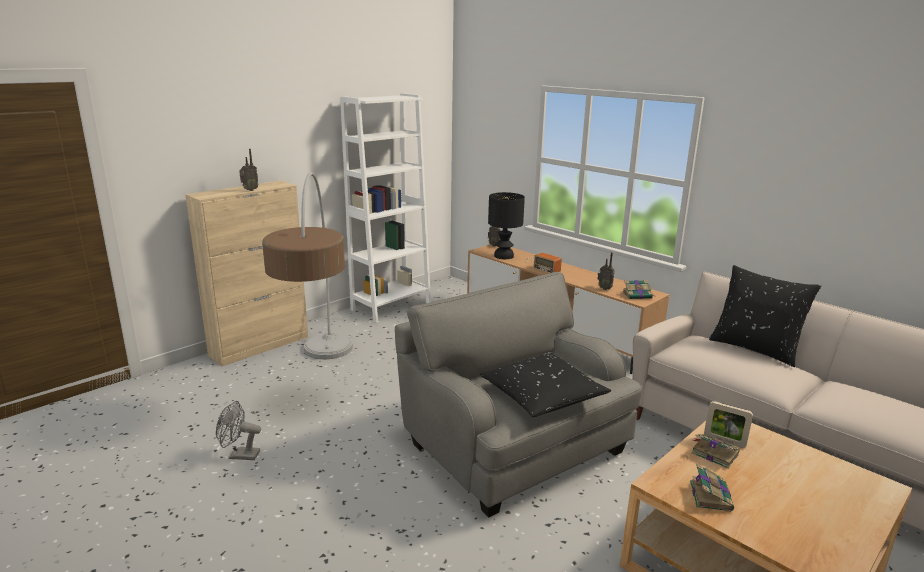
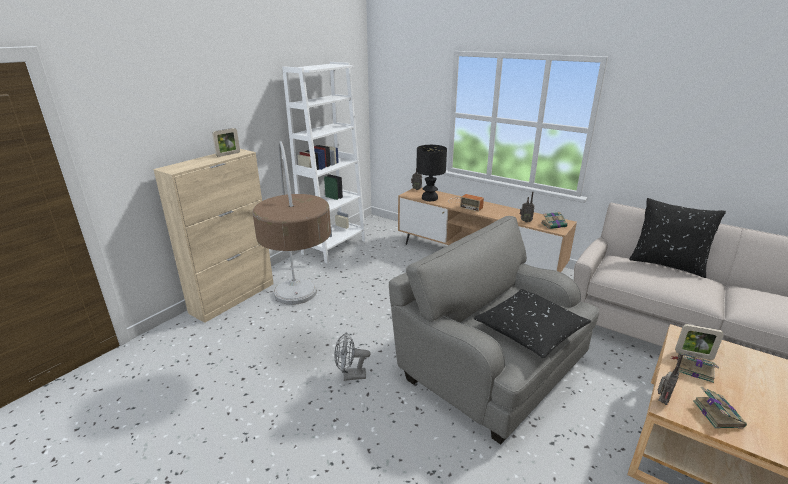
camera: 10 degrees left, 5 degrees up
(239, 455) = (253, 415): grey fan -> grey fan (350, 376)
(249, 190) = (214, 160): radio -> radio (661, 401)
(267, 185) = (228, 154): none -> picture frame

